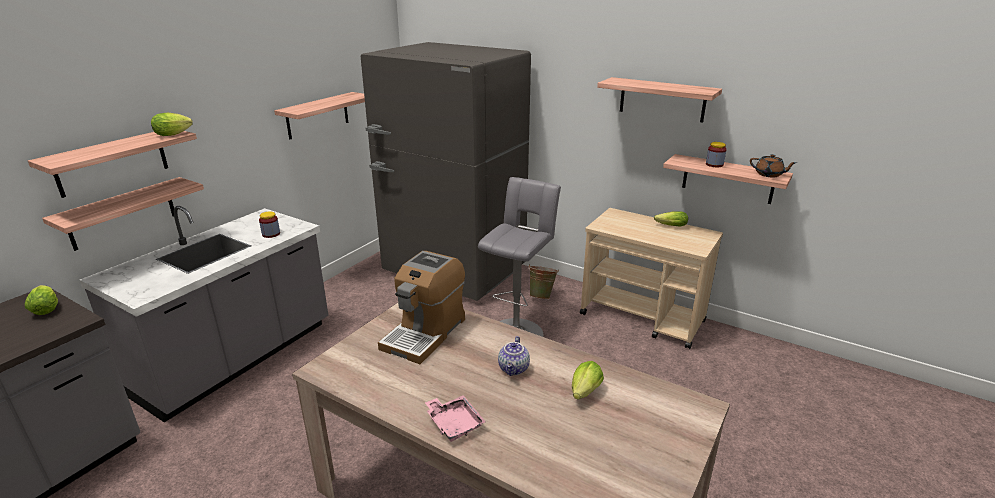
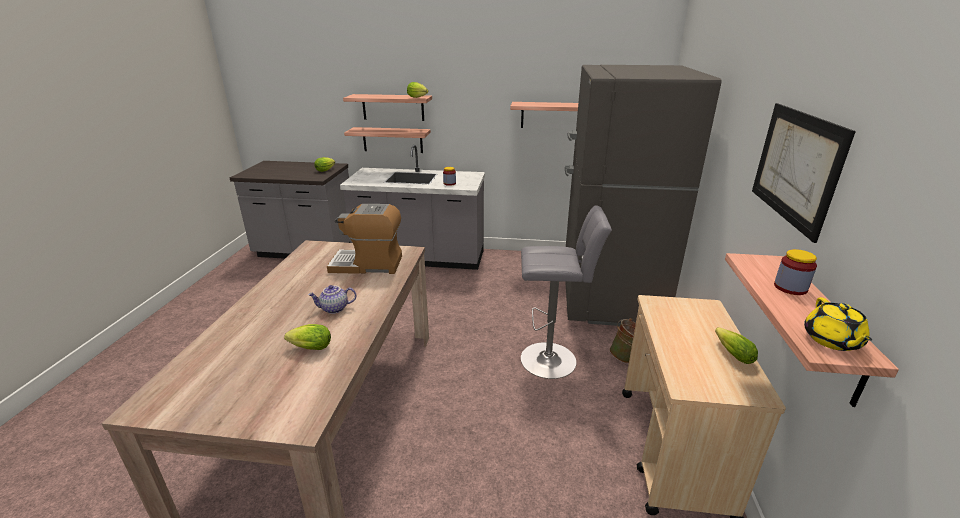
camera: 65 degrees right, 0 degrees up
(454, 423) = (262, 301): pink tray -> none
(662, 99) = (795, 166): shelf -> picture
(769, 174) = (832, 341): brown teapot -> yellow teapot

